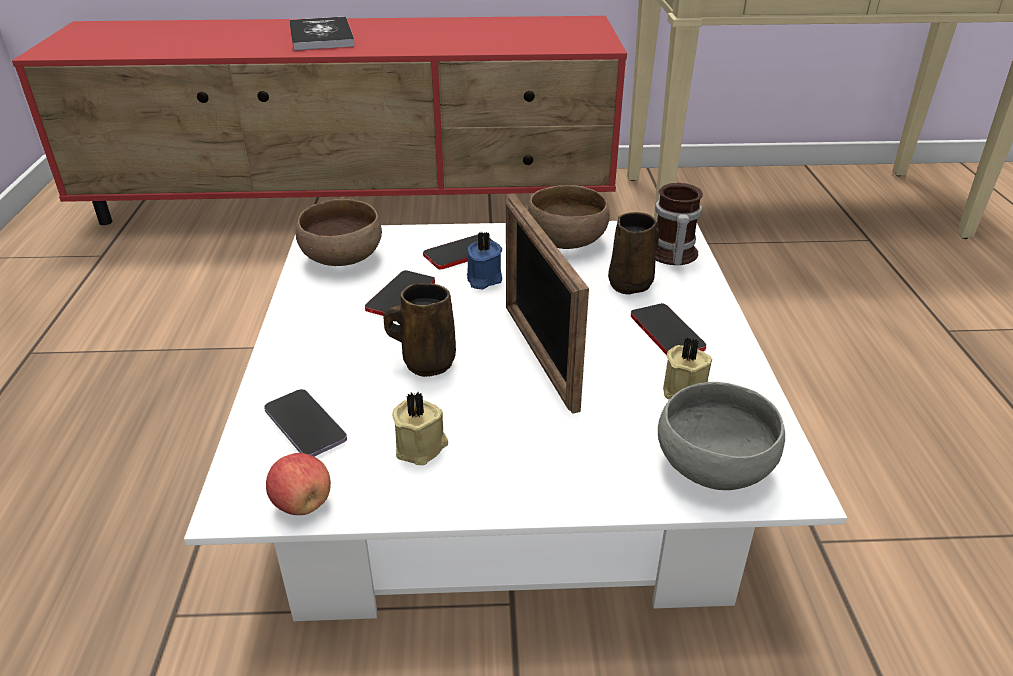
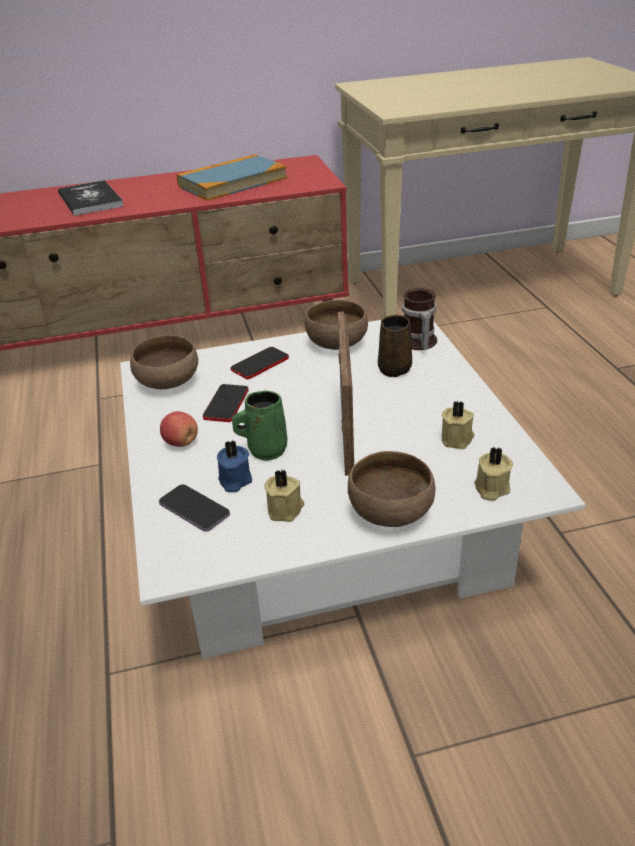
camera: 10 degrees left, 0 degrees up
(302, 504) = (216, 562): apple -> apple (181, 442)
(425, 362) = (265, 450): brown mug -> green mug
(483, 279) = (284, 382): blue candle -> blue candle (234, 481)
(492, 34) = (232, 182): none -> book
(539, 355) = (346, 431): picture frame -> picture frame turned 150 degrees counterclockwise
(561, 476) = (391, 511): none -> brown bowl
(667, 332) = (432, 400): phone -> none
(712, 469) = (490, 488): grey bowl -> beige candle

